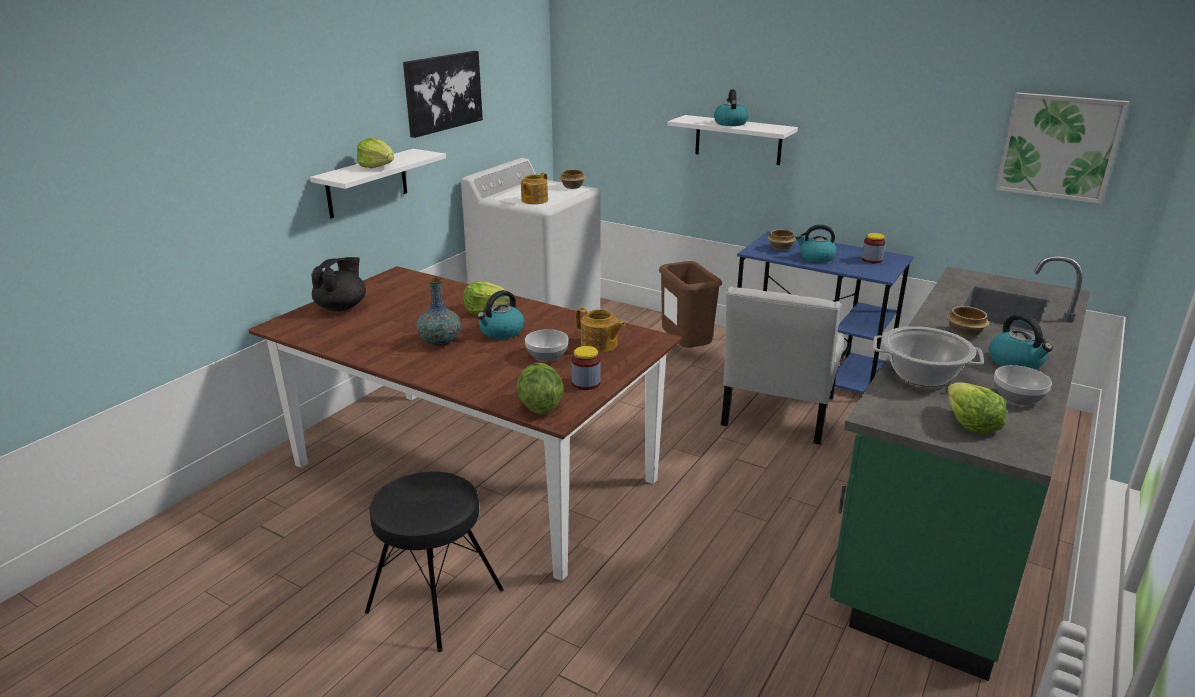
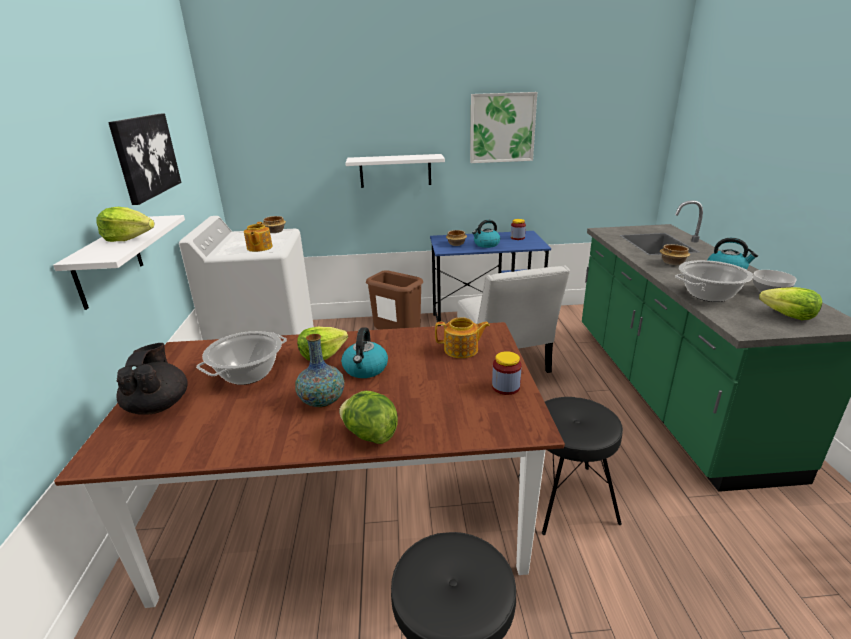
camera: 35 degrees left, 0 degrees up
(418, 306) = (248, 374): none -> cooking pot
(539, 406) = (506, 425): lettuce -> lettuce (369, 435)
(547, 356) = (438, 375): bowl -> none
(672, 552) = (567, 499): none -> black stool
(730, 123) = (393, 157): kettle -> none
(1059, 147) = (611, 141): picture -> picture (502, 128)

